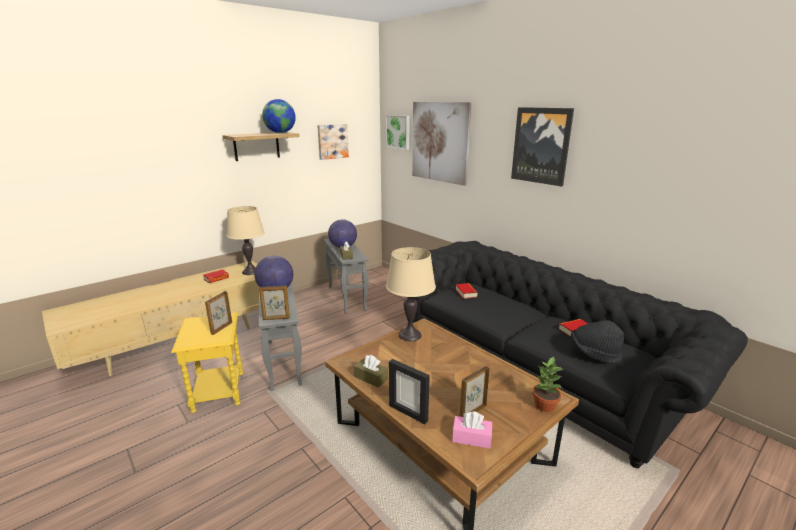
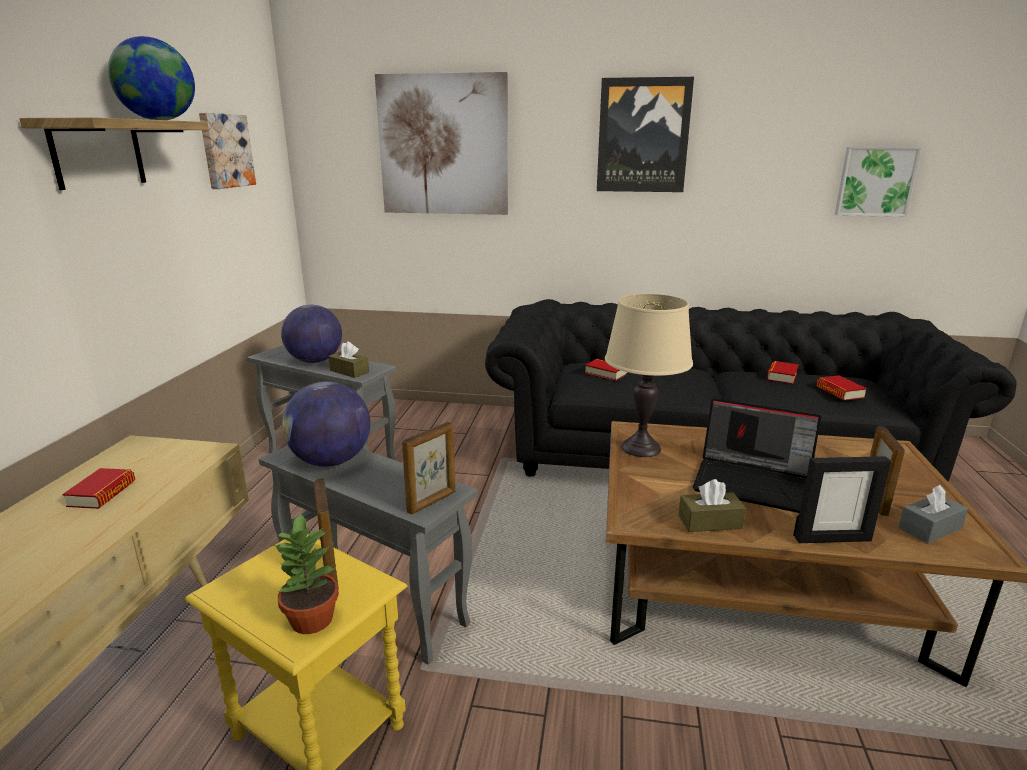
camera: 40 degrees left, 0 degrees up
(250, 272) = (170, 454): beige table lamp -> none
(398, 132) = (339, 133): picture -> picture (875, 181)
(429, 374) = (754, 483): none -> laptop
(471, 438) = (929, 528): pink tissue box -> grey tissue box
(544, 405) = (904, 460): potted plant -> potted plant (311, 620)
(594, 354) = (839, 392): black hat -> book

